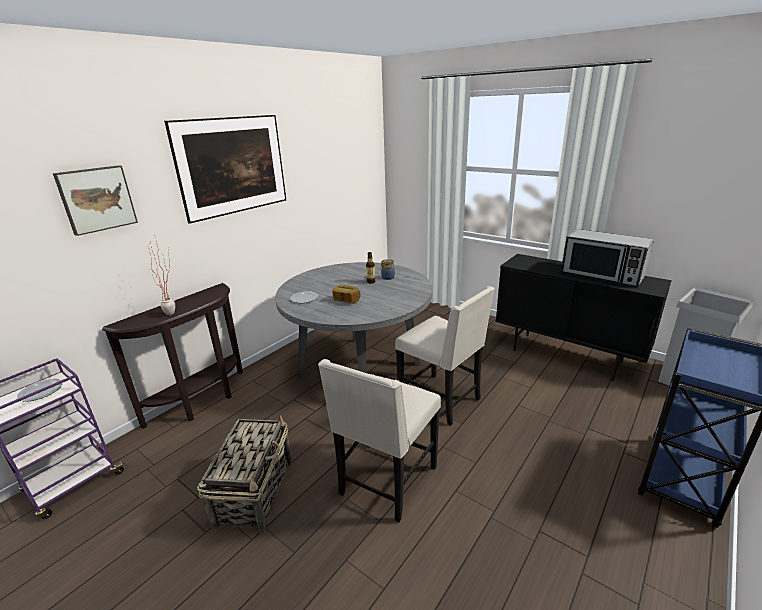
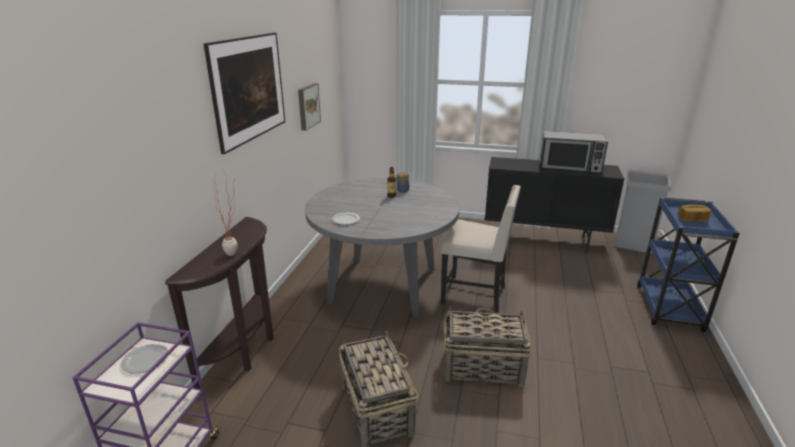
camera: 25 degrees left, 0 degrees up
(96, 199) = (158, 134): picture -> picture (307, 106)
(347, 300) = (389, 215): bread -> bread (692, 219)
(386, 481) = (481, 367): beige chair -> basket

